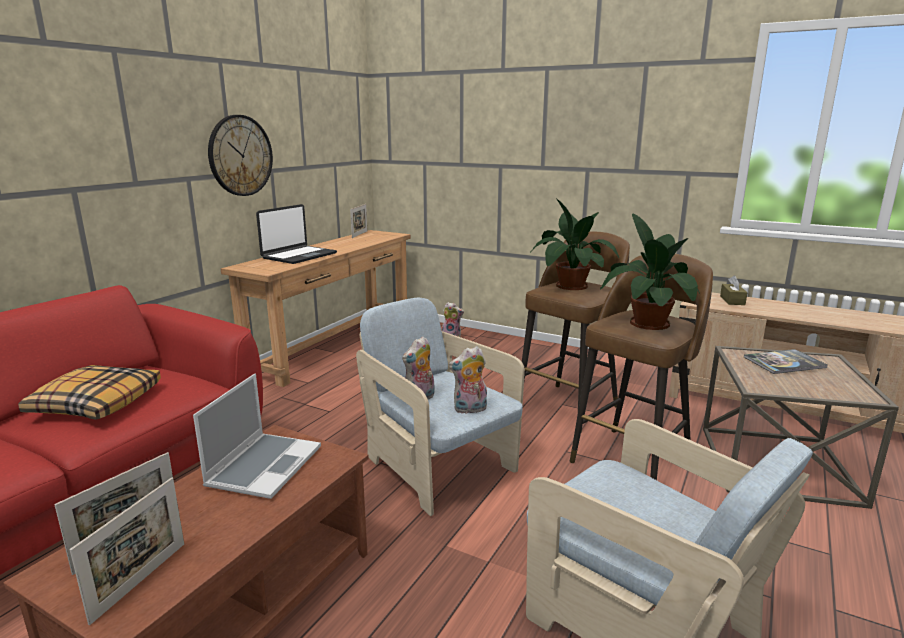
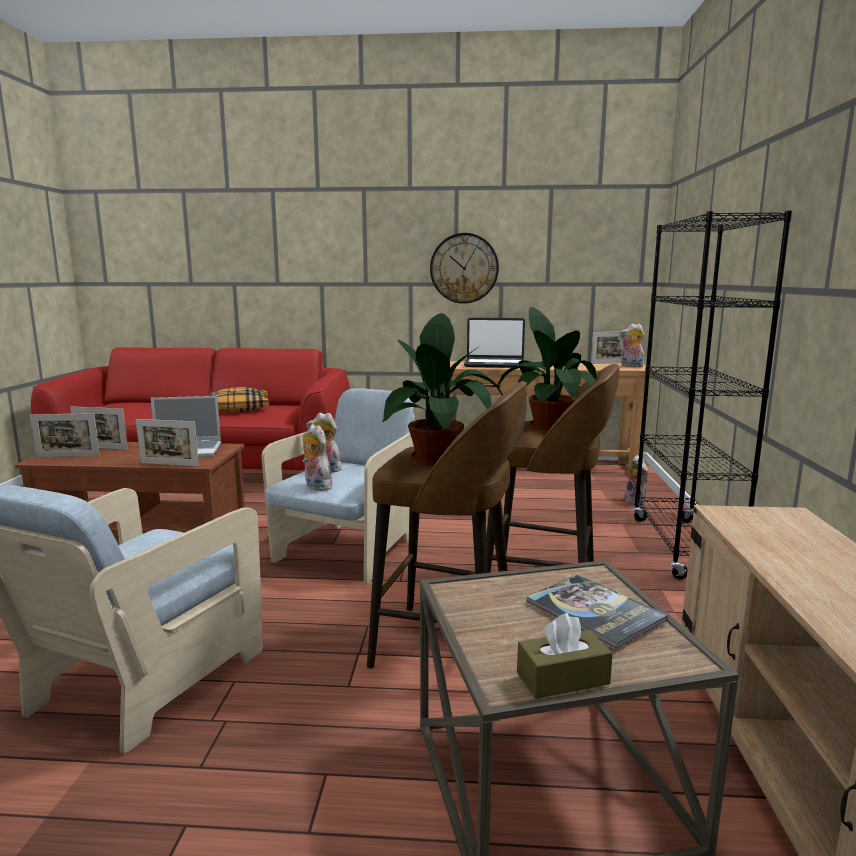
camera: 65 degrees right, 5 degrees down
(318, 481) = (169, 464): none -> picture frame
(382, 234) = (631, 366): none -> plush toy
(536, 350) = (683, 548): none -> black bookcase
(732, 300) = (799, 536): brown tissue box -> brown tissue box (562, 678)

